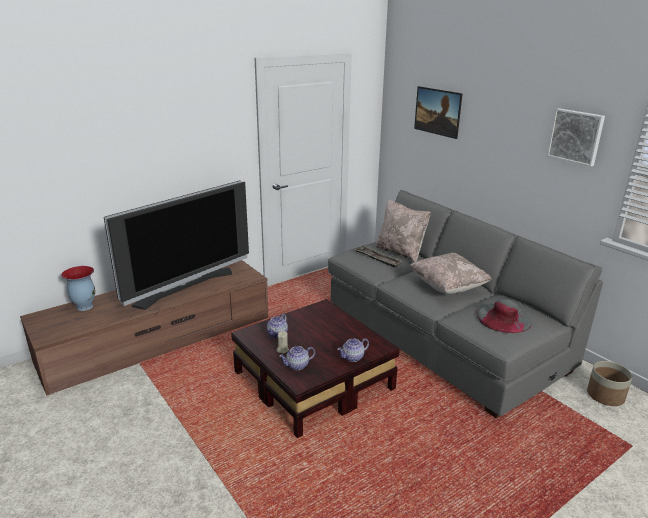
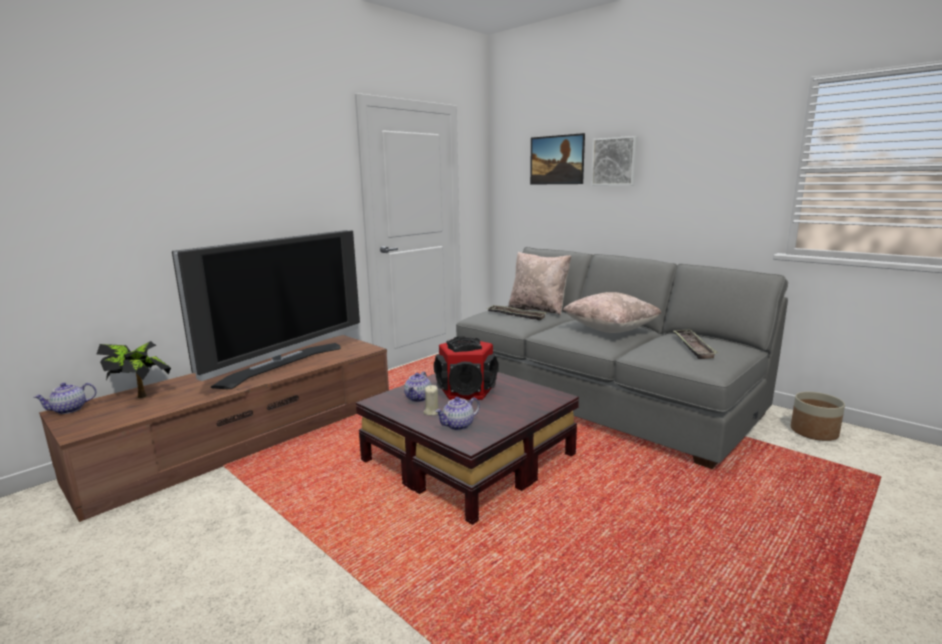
camera: 10 degrees left, 10 degrees down
(84, 307) = (140, 394): vase -> potted plant
(316, 331) = (467, 391): none -> speaker
(352, 357) = (526, 410): teapot -> teapot (69, 410)
(503, 318) = (693, 347): grey hat -> tray
(576, 136) = (726, 148): picture -> picture (614, 161)

